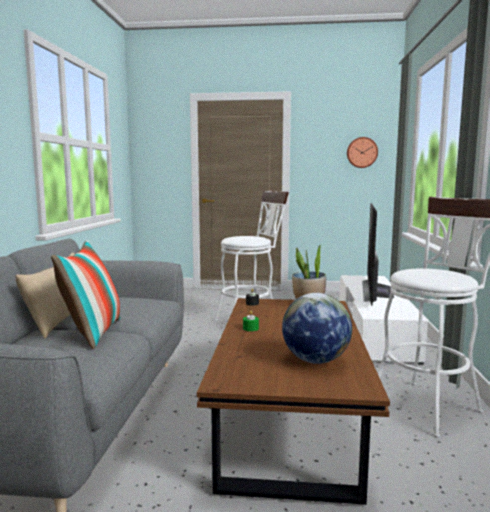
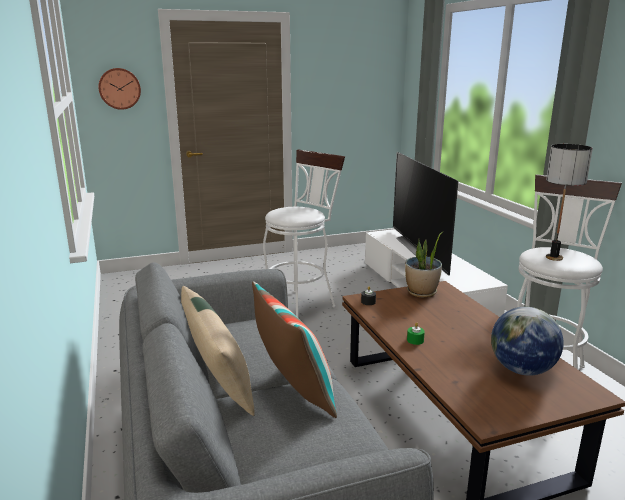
camera: 25 degrees left, 10 degrees up
(362, 152) = (368, 88): wall clock -> wall clock (119, 88)
(421, 273) = (553, 257): none -> table lamp

